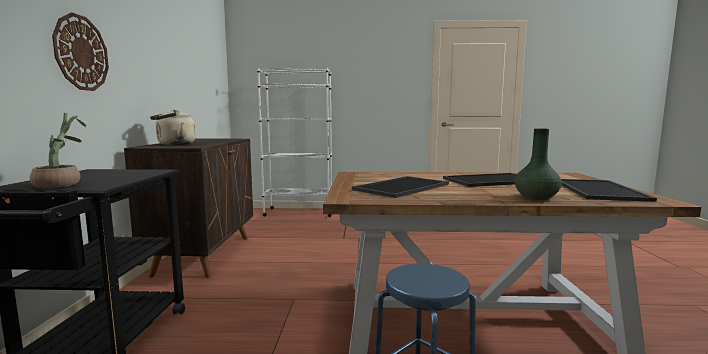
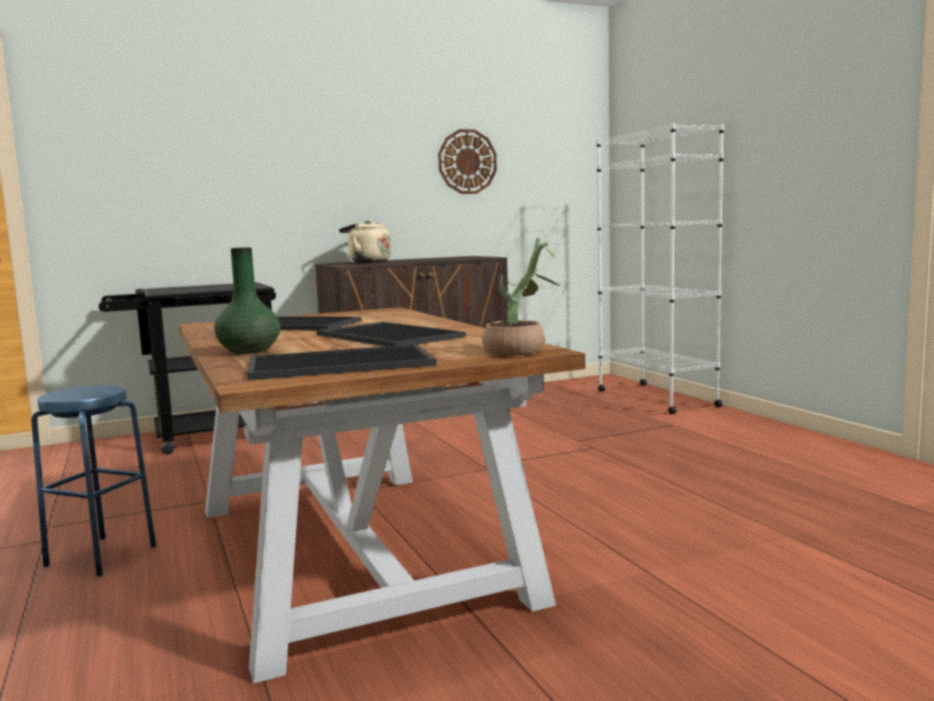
camera: 65 degrees right, 0 degrees up
(62, 184) = (174, 289): potted plant -> potted plant (522, 351)
(81, 53) = (268, 171): wall clock -> wall clock (467, 161)

